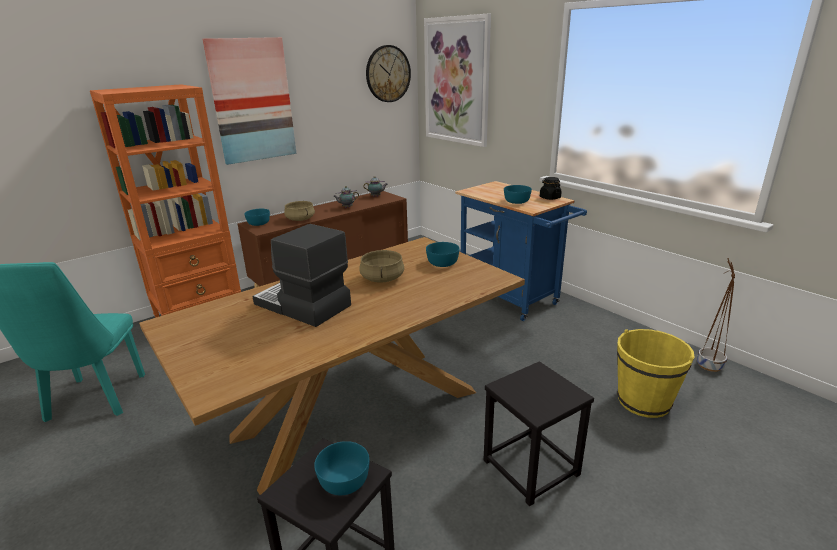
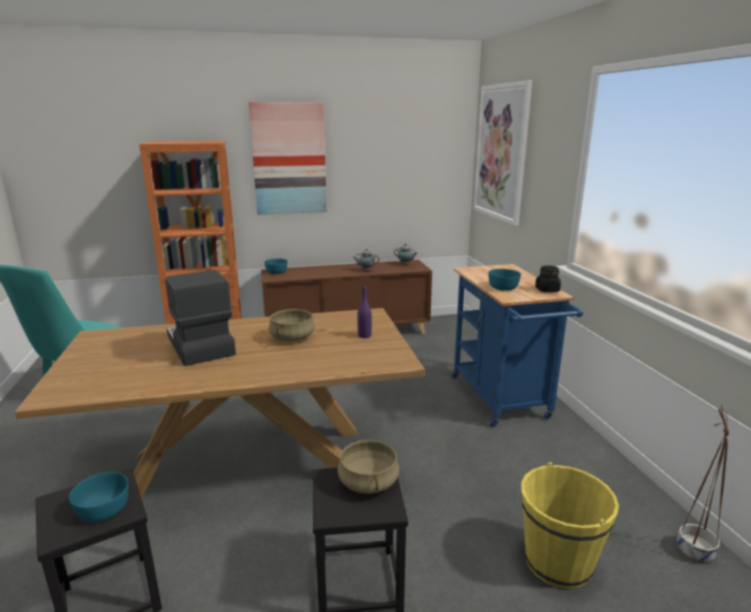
camera: 25 degrees right, 5 degrees down
(300, 219) = (313, 274): beige cooking pot -> beige cooking pot (367, 482)
(388, 74) = (438, 142): wall clock -> none
(442, 263) = (364, 336): turquoise bowl -> purple bottle

